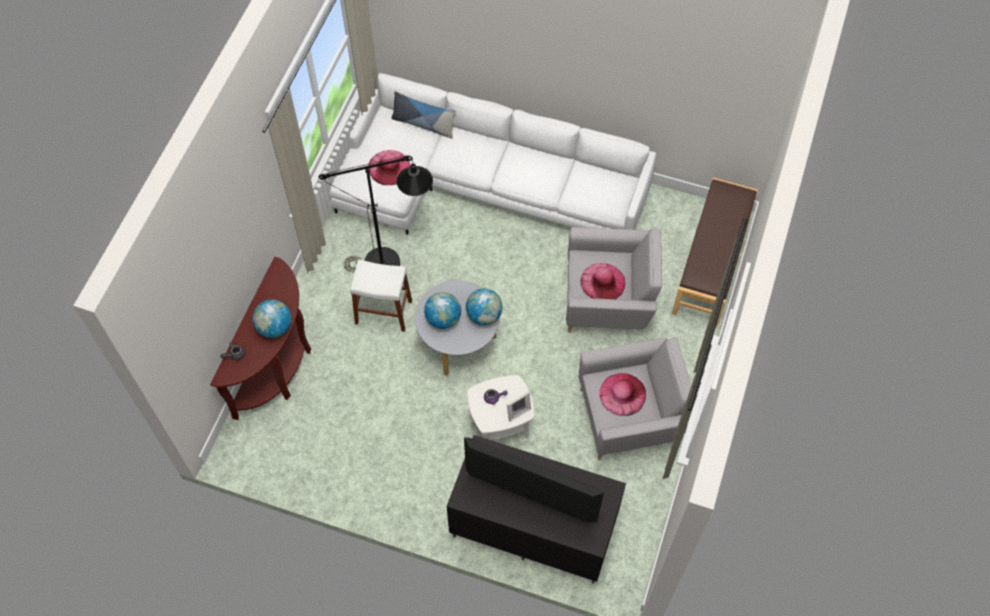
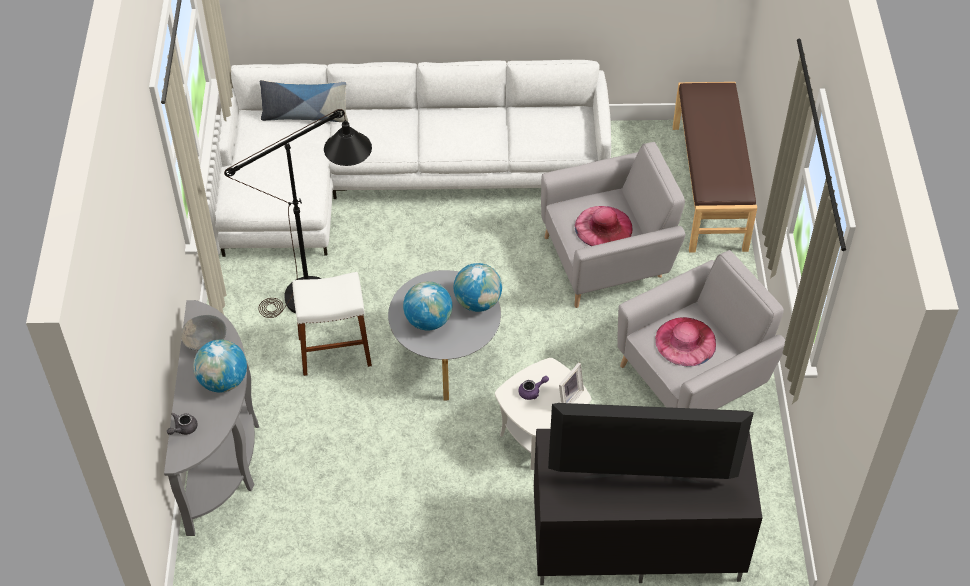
camera: 20 degrees left, 10 degrees down
(275, 293) = (206, 341): none -> grey bowl
(277, 367) = (222, 456): brown console table -> grey console table
(389, 167) = (282, 173): pink hat -> none

